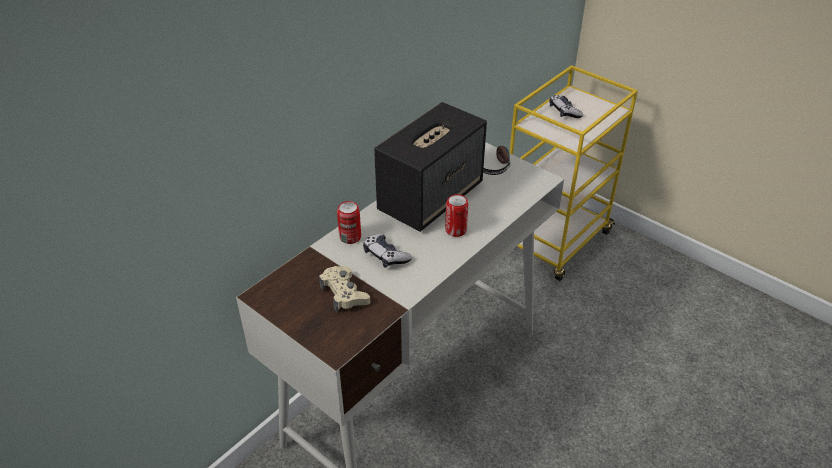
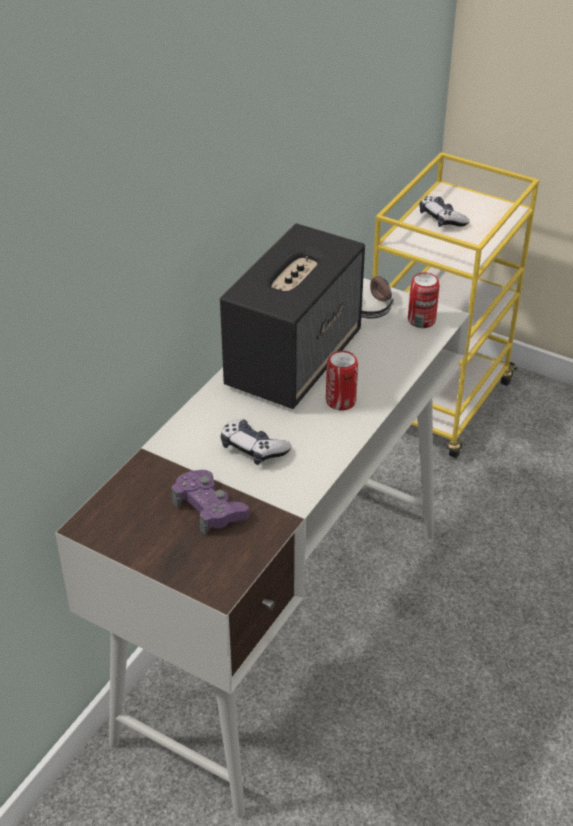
camera: 10 degrees left, 0 degrees up
(344, 294) = (209, 508): beige game controller -> purple game controller
(350, 237) = (195, 428): can -> can (421, 320)

